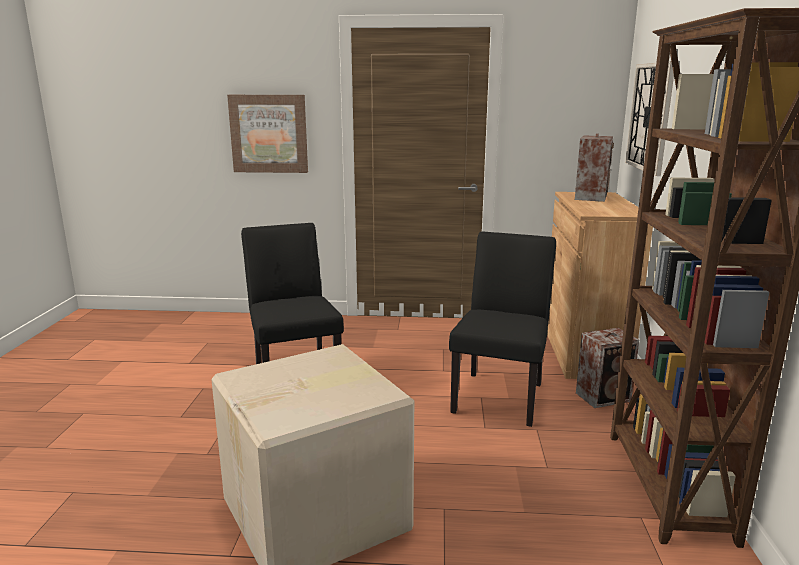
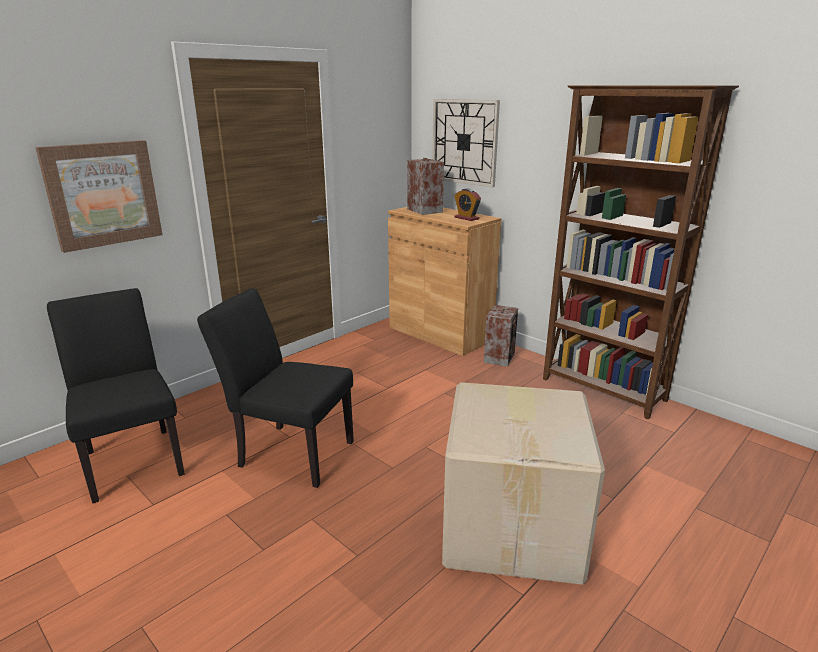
camera: 50 degrees left, 5 degrees up
(500, 394) = (450, 384): black chair -> black chair (133, 458)
(609, 210) = (466, 218): none -> alarm clock

